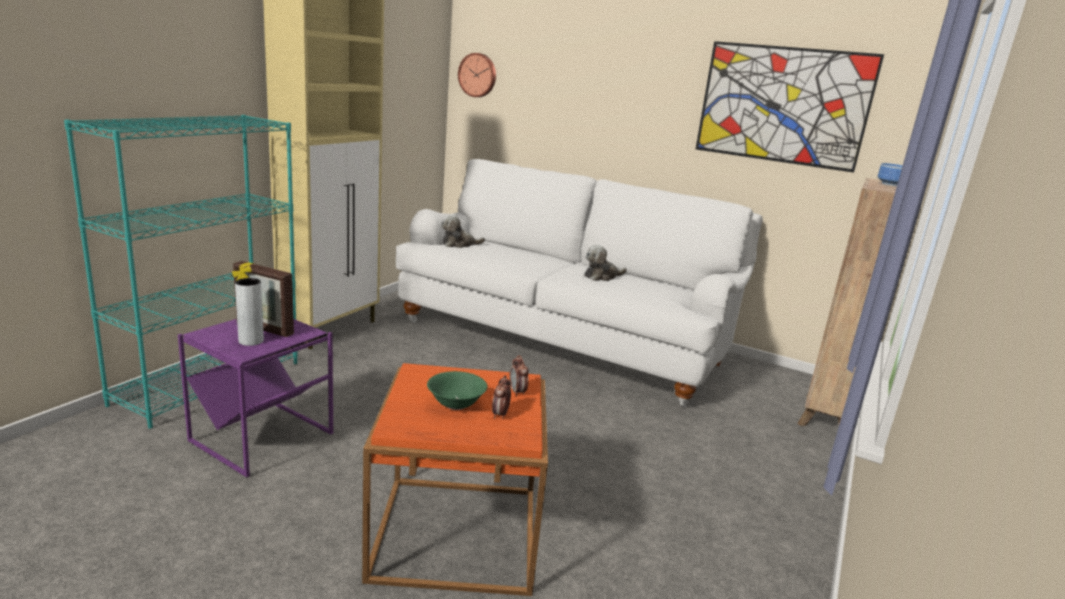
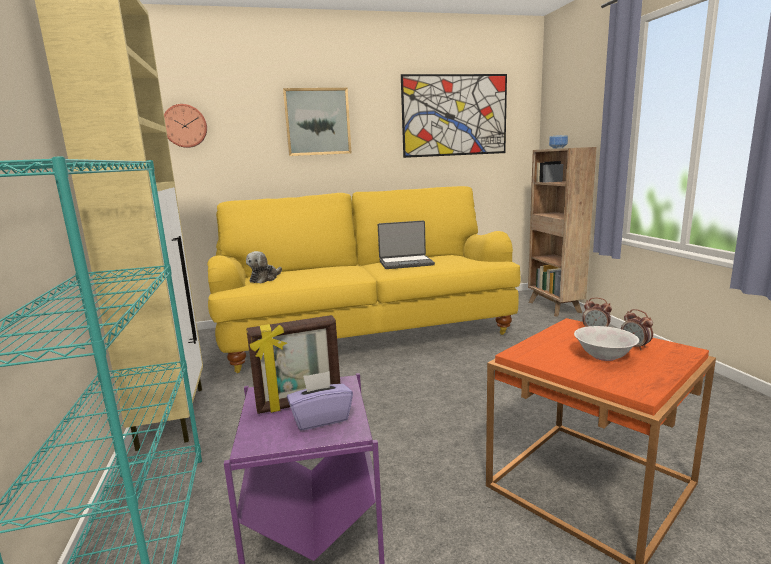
camera: 40 degrees left, 5 degrees down
(251, 341) = (321, 418): grey vase -> purple tissue box
(455, 404) = (604, 356): green bowl -> white bowl
(563, 340) = (366, 332): white sofa -> yellow sofa
(602, 89) = (317, 122): none -> picture
(602, 276) = (406, 263): plush toy -> laptop

